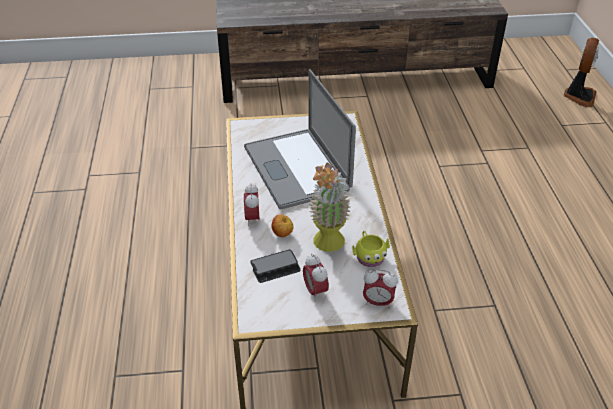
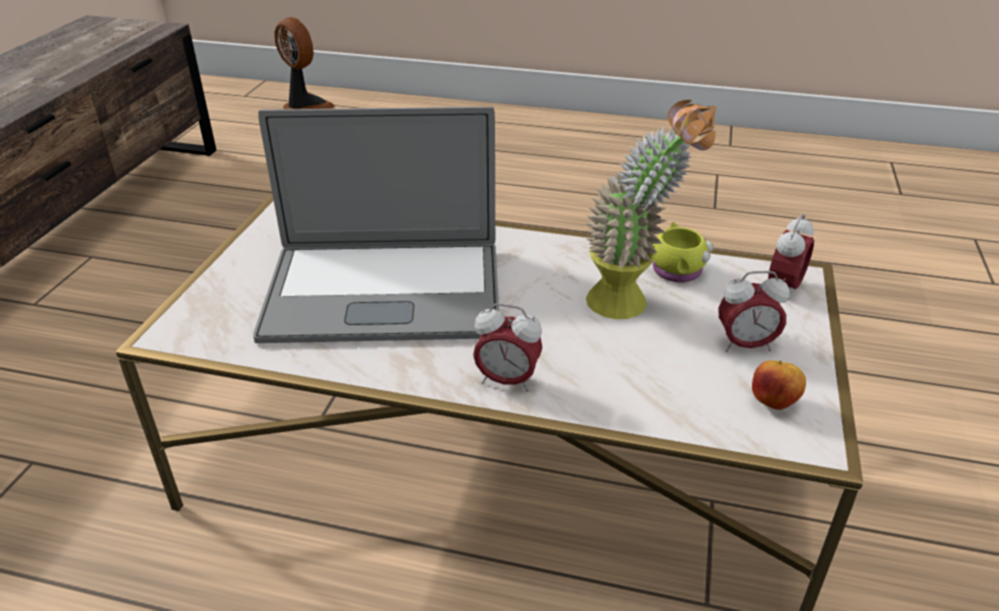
camera: 70 degrees left, 5 degrees down
(275, 267) = (667, 380): phone -> none
(282, 234) = (575, 351): apple -> apple (773, 402)

